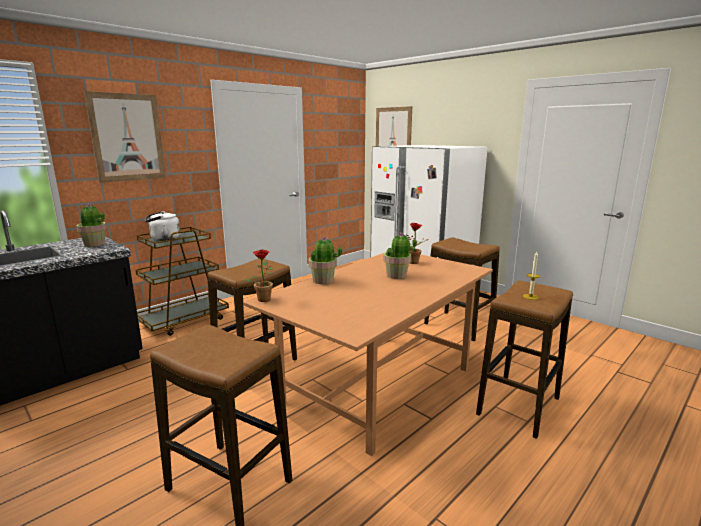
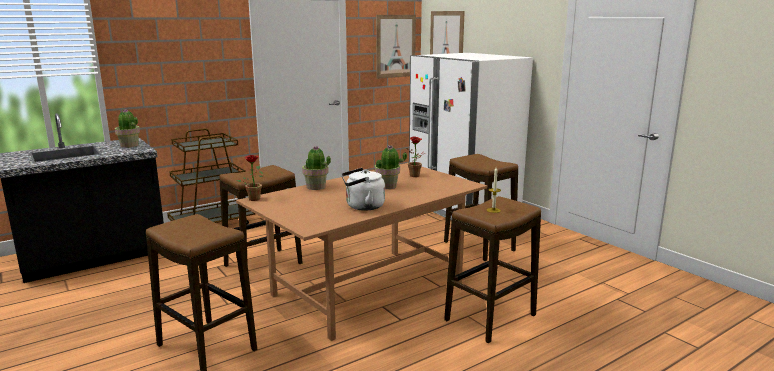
camera: 10 degrees right, 0 degrees up
(127, 137) = (166, 48): picture -> picture (395, 46)
(163, 239) = (195, 143): white kettle -> white kettle (362, 207)

